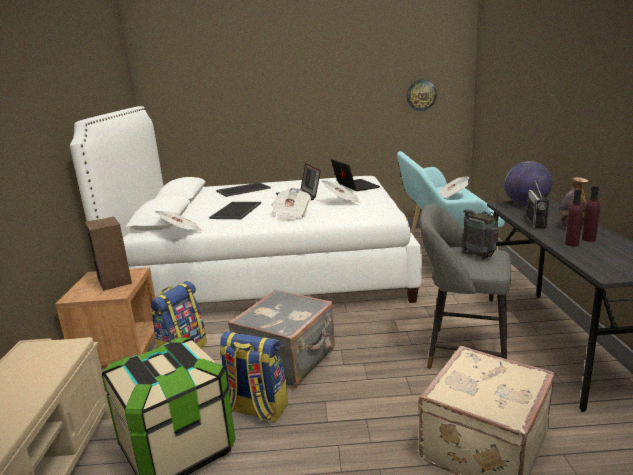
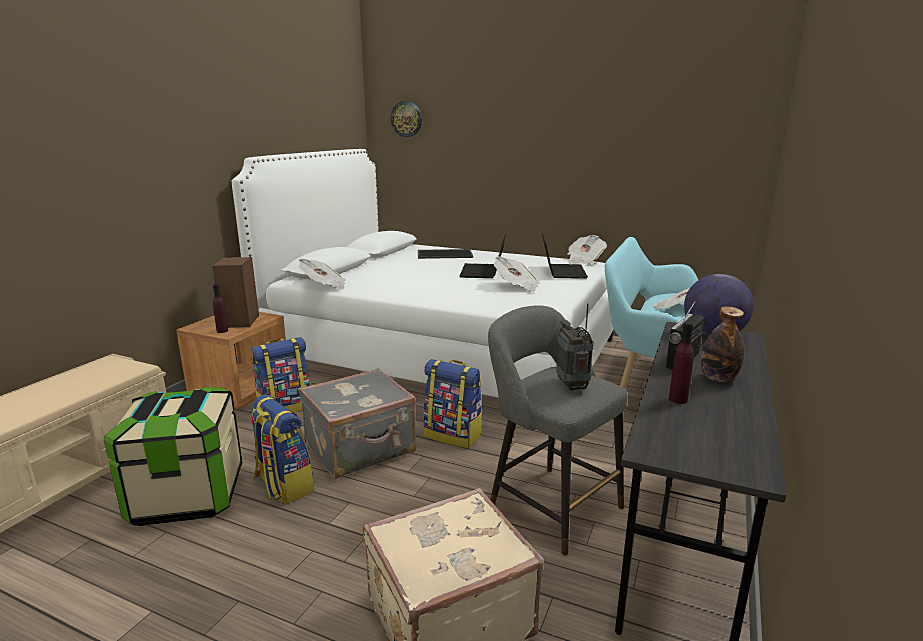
camera: 25 degrees right, 0 degrees up
(237, 211) = (402, 275): tray -> none
(291, 215) = (443, 291): newspaper -> newspaper (584, 261)
(347, 328) = (454, 435): none -> backpack
(421, 95) = (692, 166): wall clock -> wall clock (406, 119)
(588, 239) = (713, 400): purple bottle -> purple bottle (222, 331)

